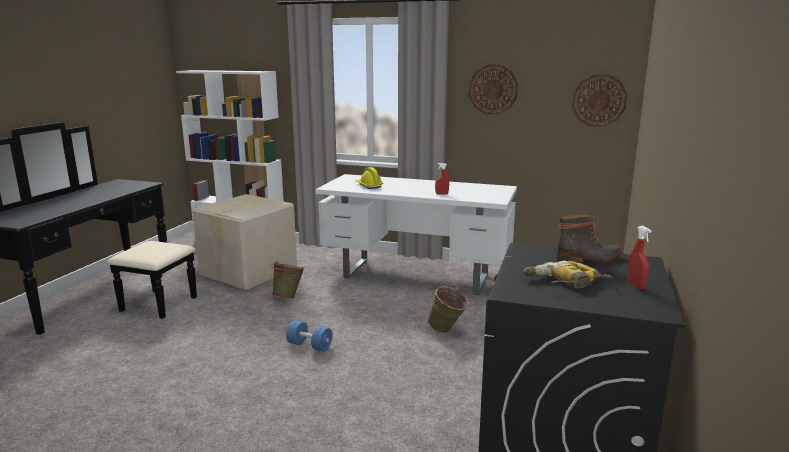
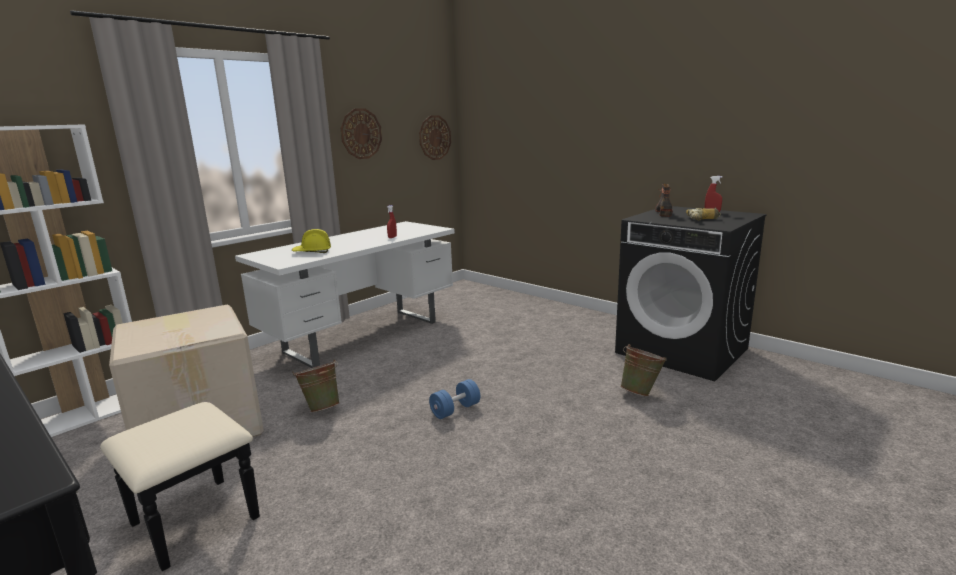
camera: 65 degrees left, 0 degrees up
(447, 331) = (486, 345): green bucket -> green bucket (641, 392)

